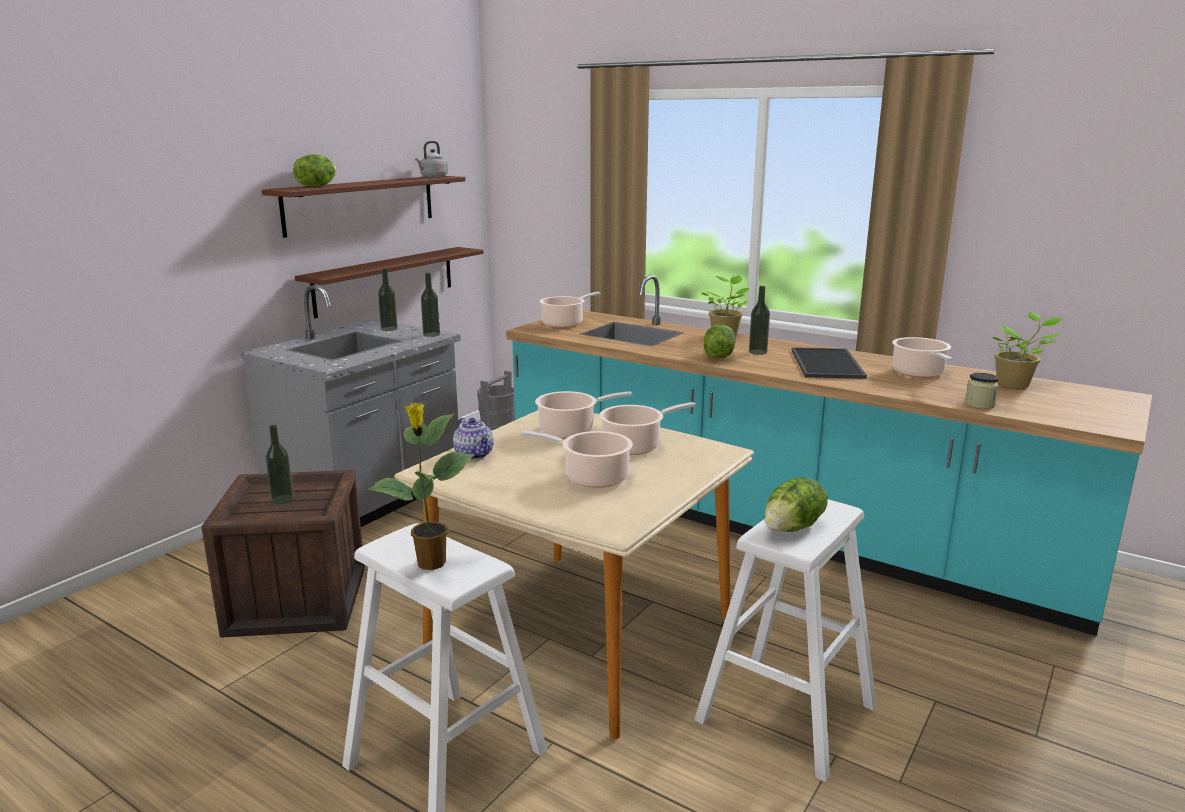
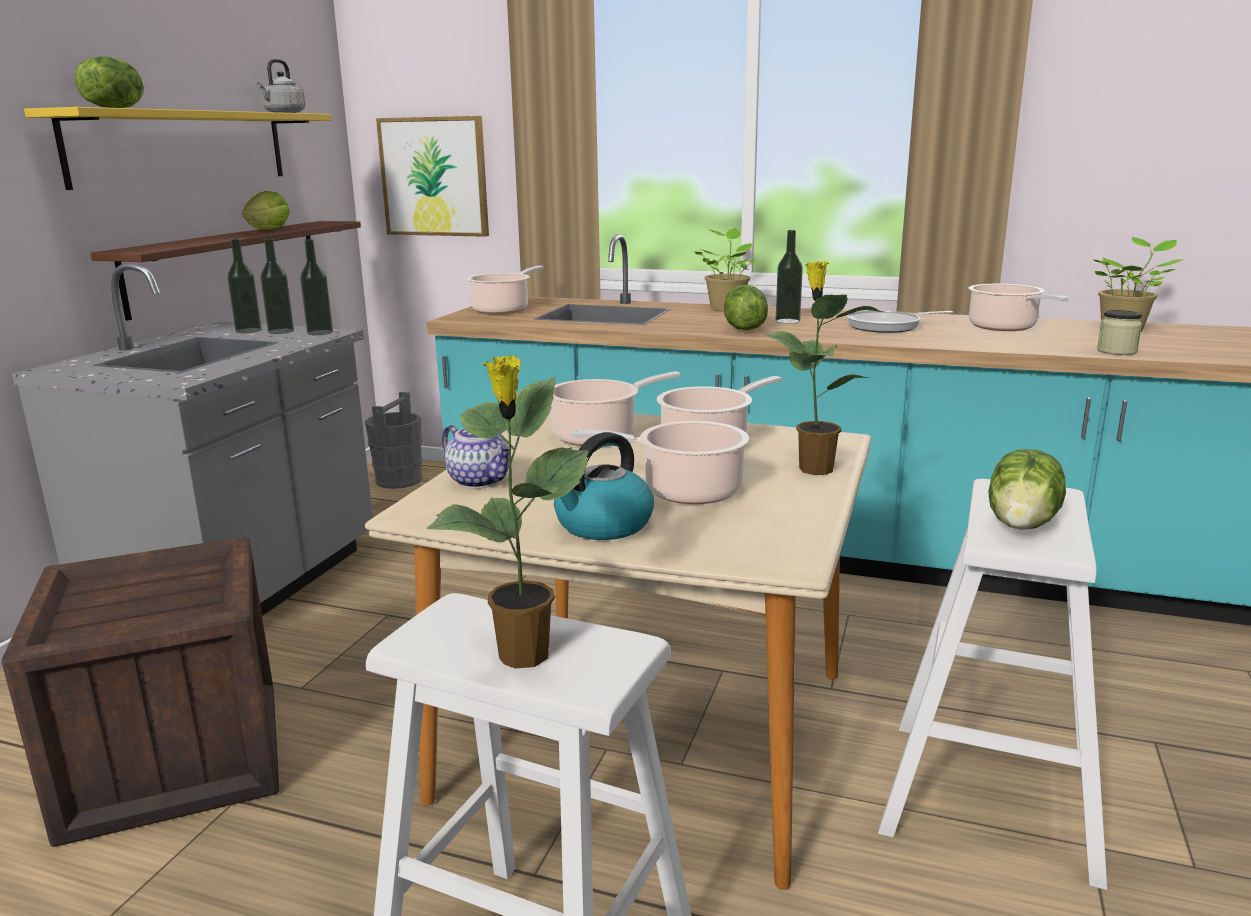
camera: 15 degrees left, 0 degrees up
(282, 499) = (139, 596): bottle -> bottle (281, 331)
(361, 204) = (182, 147): brown shelf -> yellow shelf
(415, 257) = (268, 230): none -> lettuce
(525, 493) = (603, 525): none -> kettle
(539, 218) = (434, 177): none -> picture
(688, 471) = (814, 468): none -> potted plant
(828, 364) = (888, 326): tray -> frying pan

